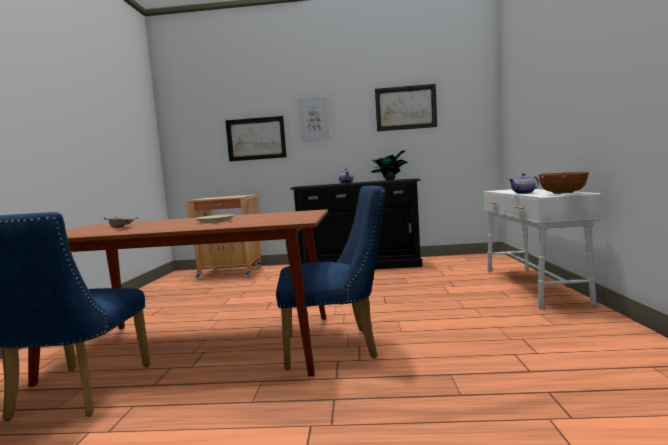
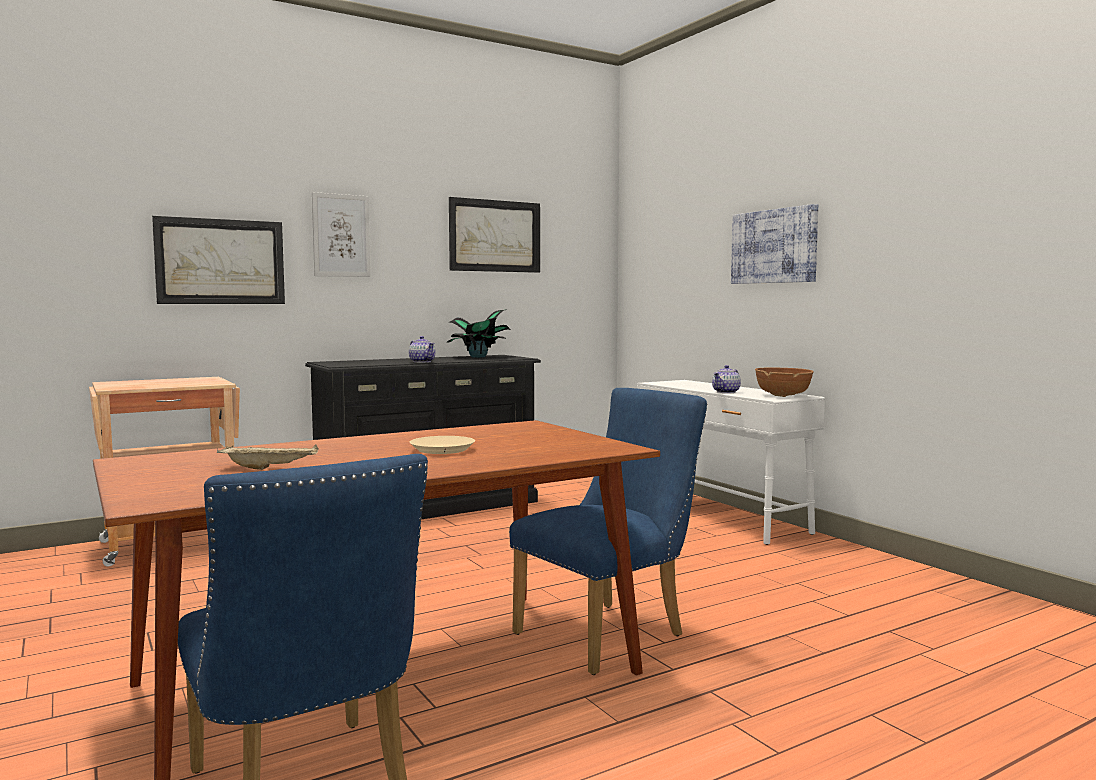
camera: 35 degrees left, 0 degrees up
(571, 78) = (774, 246): none -> picture

